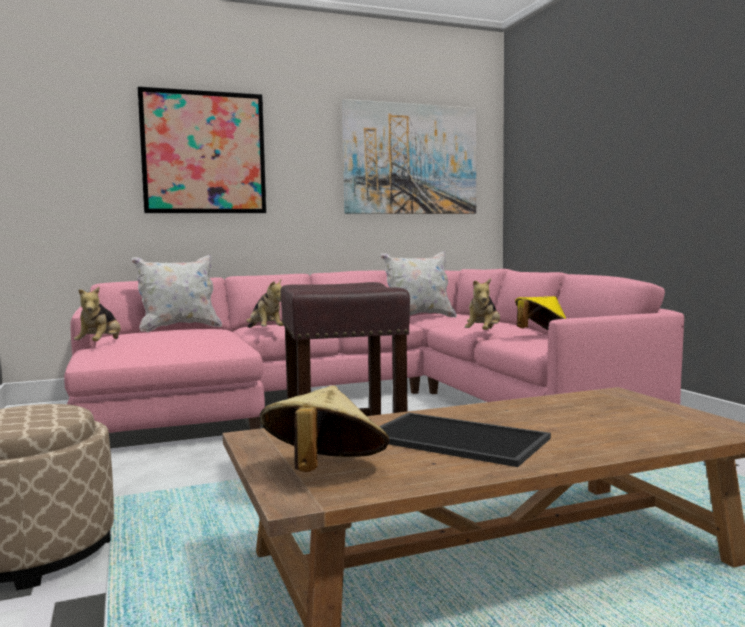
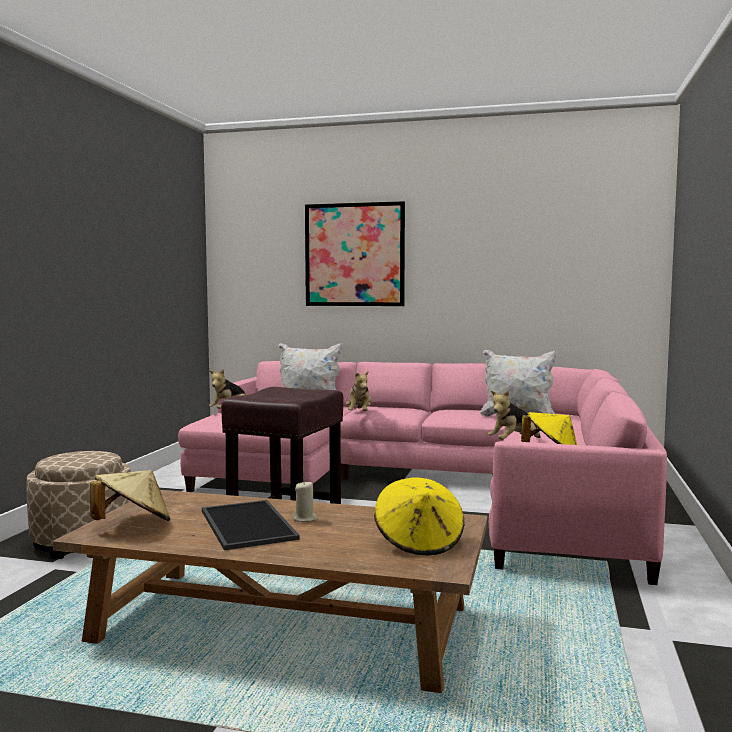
camera: 35 degrees right, 0 degrees up
(411, 159) = (554, 252): picture -> none
(492, 421) = (305, 518): none -> beige candle
(647, 415) = (419, 542): none -> yellow hat

